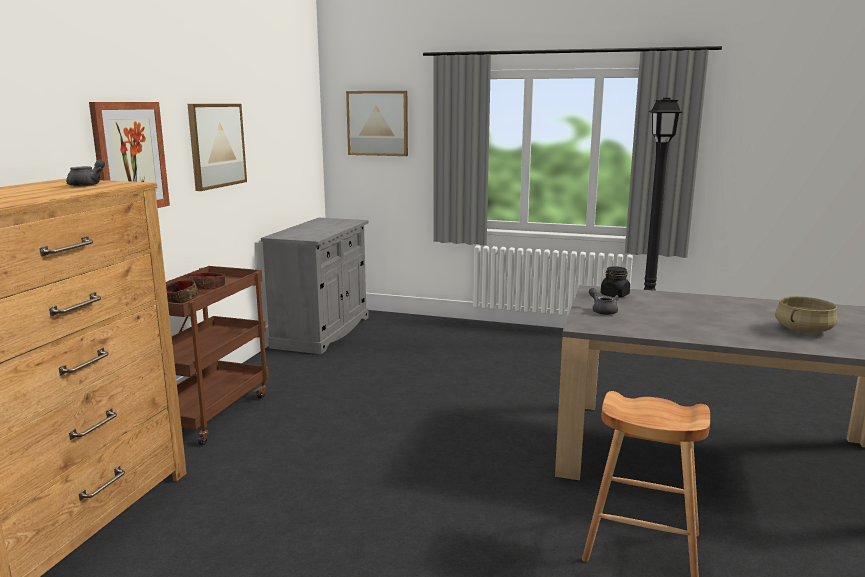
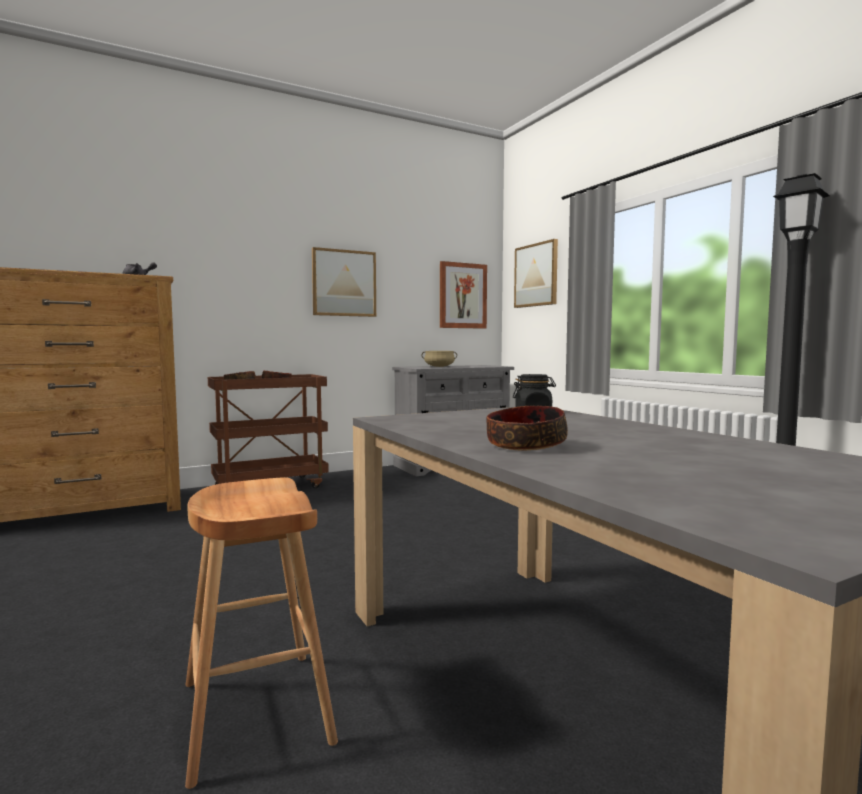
camera: 45 degrees right, 10 degrees down
(130, 157) = (241, 280): picture -> picture (462, 296)
(602, 311) = (458, 416): grey teapot -> none
(736, 332) = (525, 445): none -> bowl
(803, 330) = (649, 462): beige cooking pot -> beige cooking pot (439, 366)

